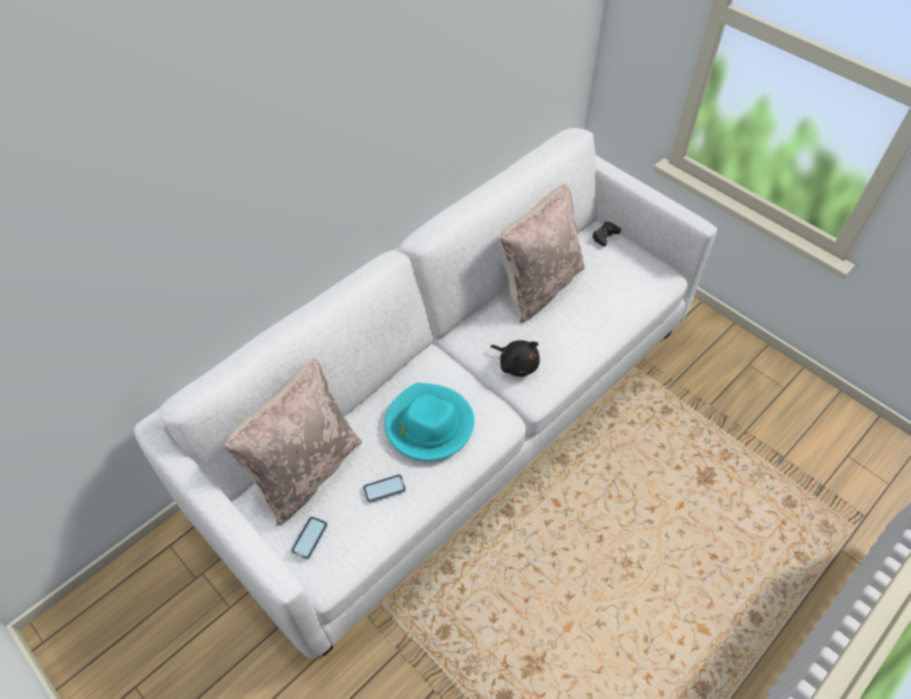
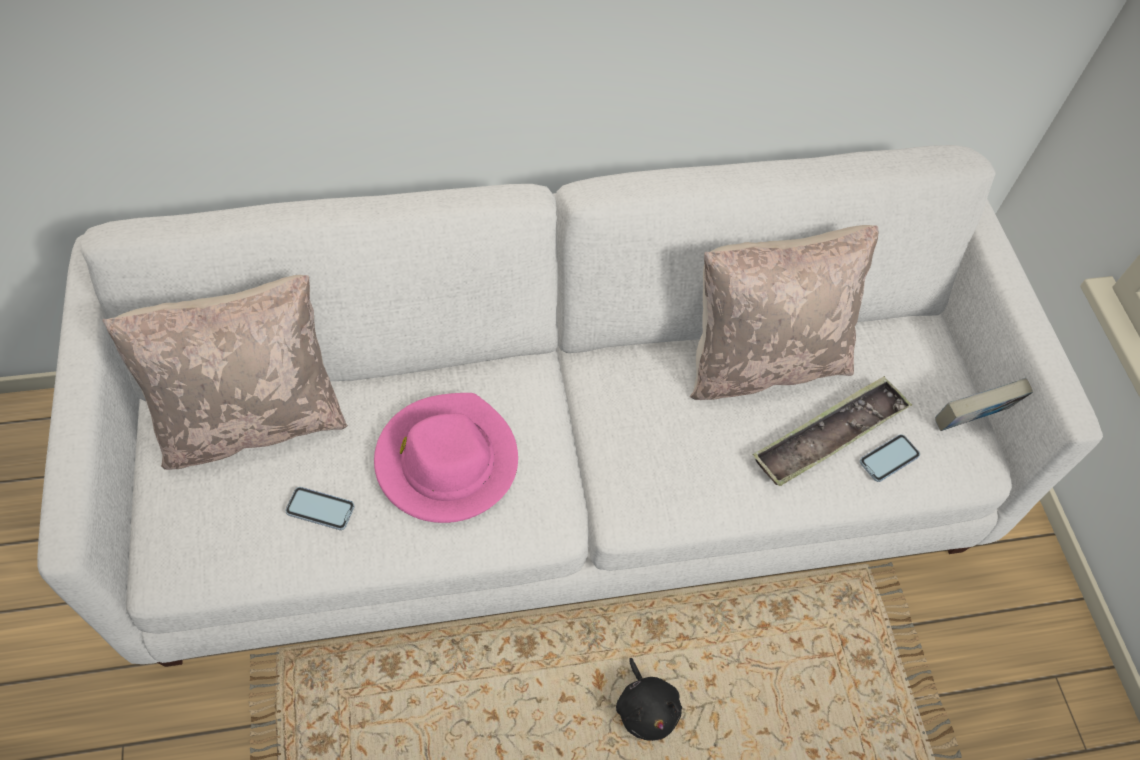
camera: 30 degrees right, 5 degrees up
(309, 538) = (184, 510): phone -> phone (889, 459)
(428, 425) = (446, 461): turquoise hat -> pink hat
(517, 364) = (638, 454): black plush toy -> black plush toy (646, 708)
(596, 302) = (829, 436): none -> tray
(605, 236) = (927, 346): black game controller -> none
(649, 260) = (969, 422): none -> book

